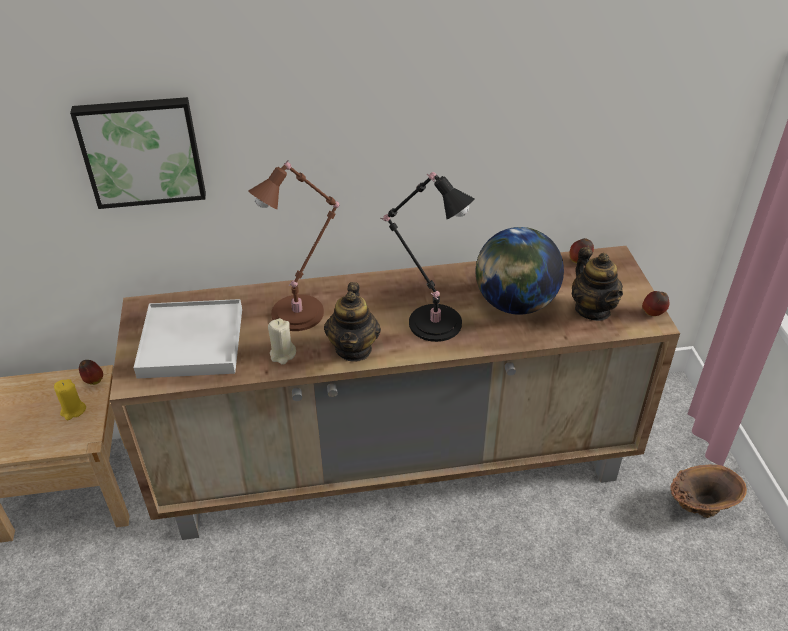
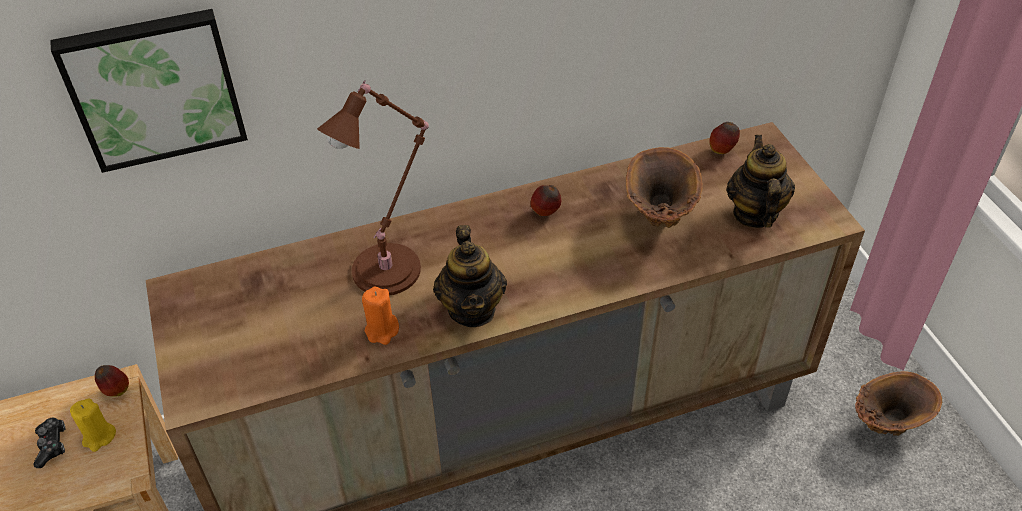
camera: 10 degrees left, 5 degrees up
(39, 411) = (52, 445): none -> game controller
(191, 343) = (256, 332): white tray -> none
(282, 354) = (382, 331): beige candle -> orange candle
(431, 321) = (560, 257): black table lamp -> none
(514, 304) = (658, 219): globe -> brown vase
(593, 309) = (754, 213): teapot -> teapot turned 150 degrees counterclockwise
(653, 314) = (827, 209): apple -> apple (546, 213)

